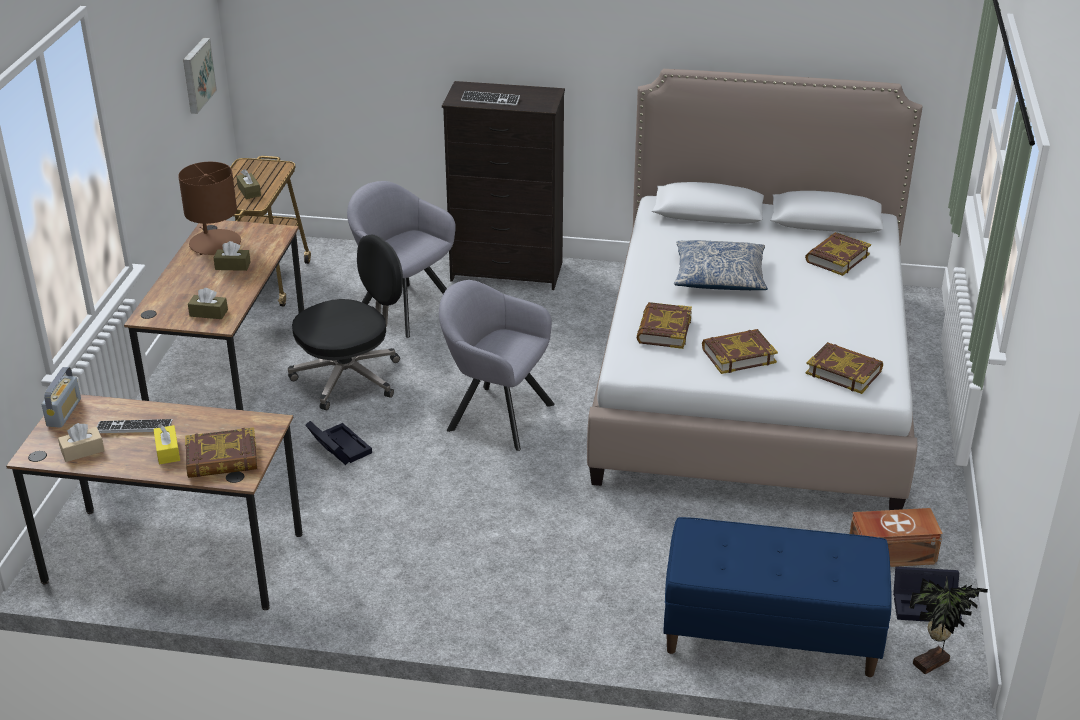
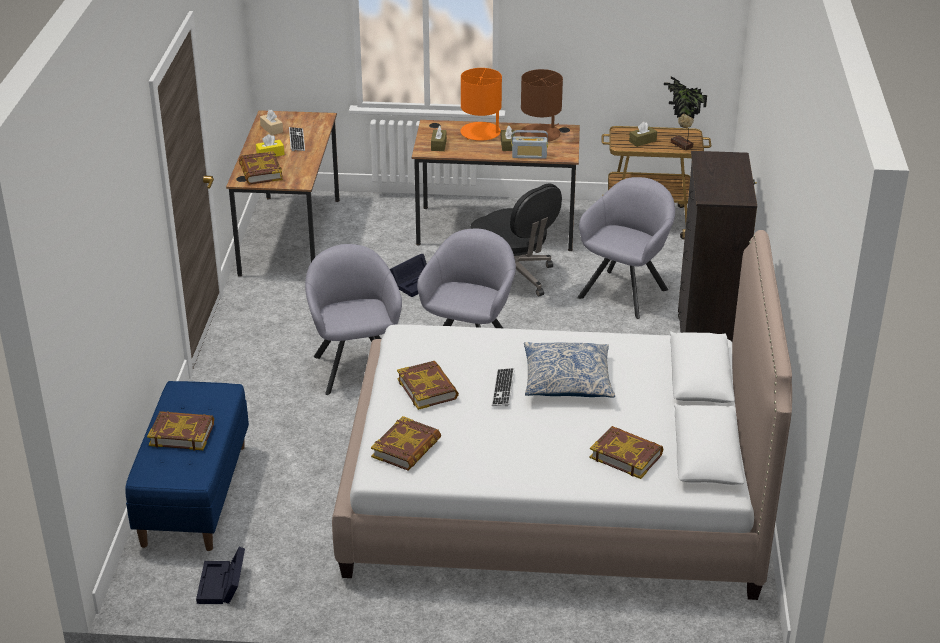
camera: 85 degrees right, 0 degrees up
(64, 412) = (313, 117): radio -> radio (529, 156)
(188, 282) = (481, 132): none -> orange table lamp
(197, 75) = (674, 39): picture -> none
(490, 100) = (711, 171): keyboard -> keyboard (503, 388)
(516, 501) = (355, 366): none -> grey armchair
(663, 330) = (462, 348): book -> book (182, 434)
(890, 552) = (291, 568): brown storage box -> none
(933, 664) = (150, 582): potted plant -> potted plant (681, 145)

